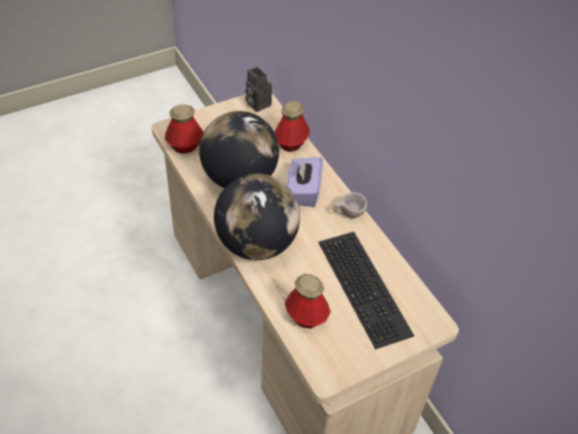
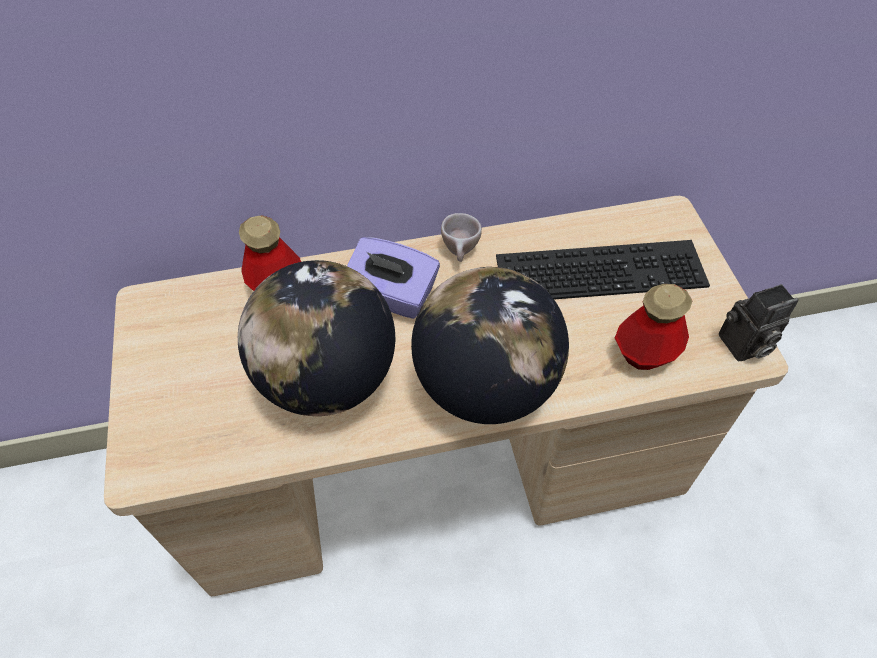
camera: 70 degrees left, 5 degrees up
(185, 146) = (202, 453): bottle -> none
(256, 103) = (151, 312): camera -> camera (743, 346)

